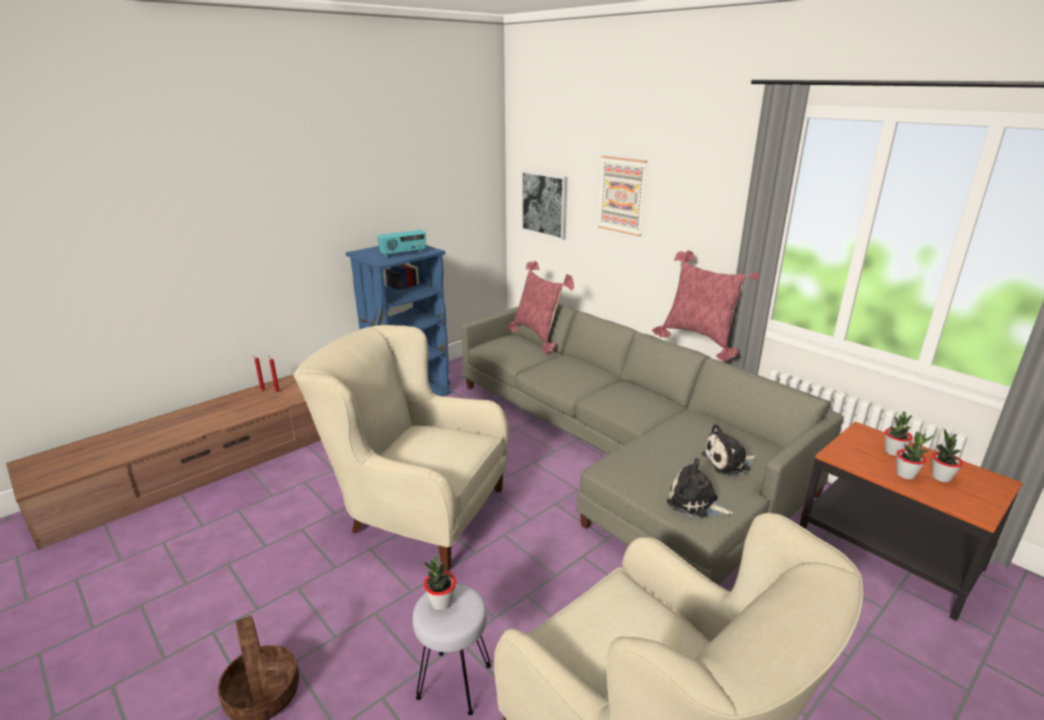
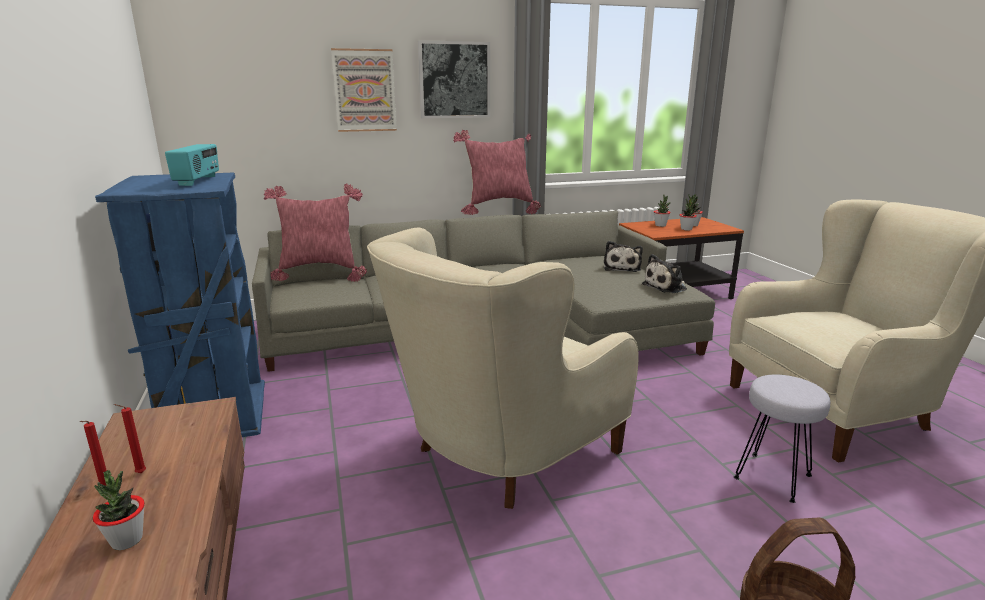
camera: 65 degrees left, 5 degrees down
(441, 603) = (784, 390): potted plant -> potted plant (127, 540)
(544, 204) = (240, 119): picture -> picture (454, 80)

